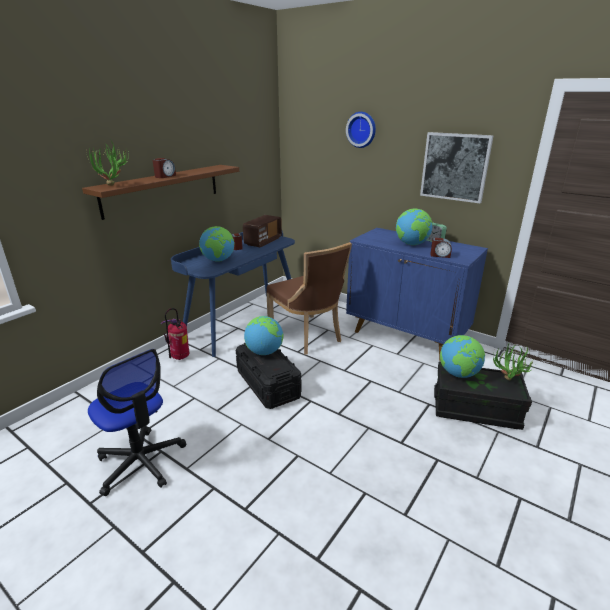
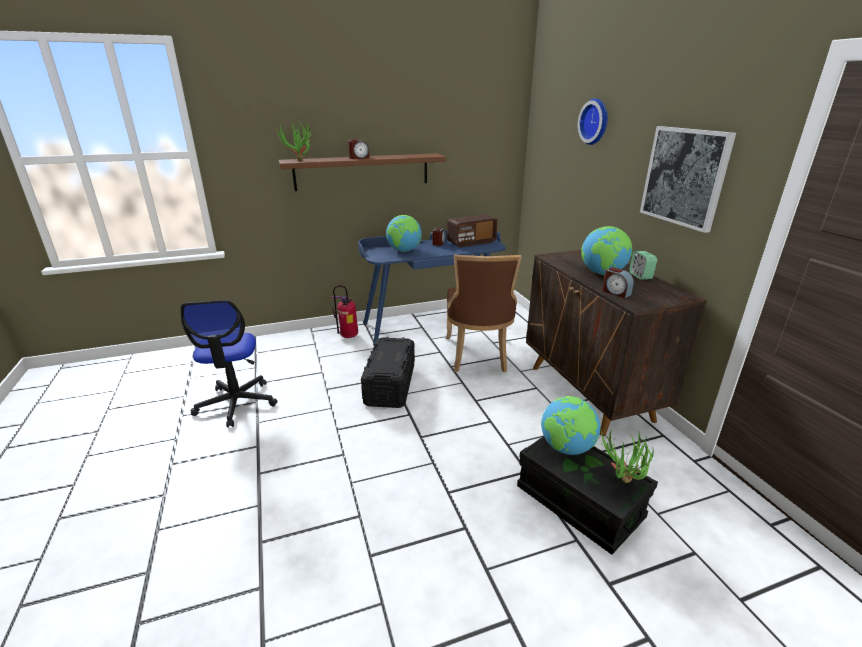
camera: 35 degrees right, 0 degrees up
(264, 352) = (393, 350): globe -> none
(406, 336) = (590, 393): blue cabinet -> brown cabinet

